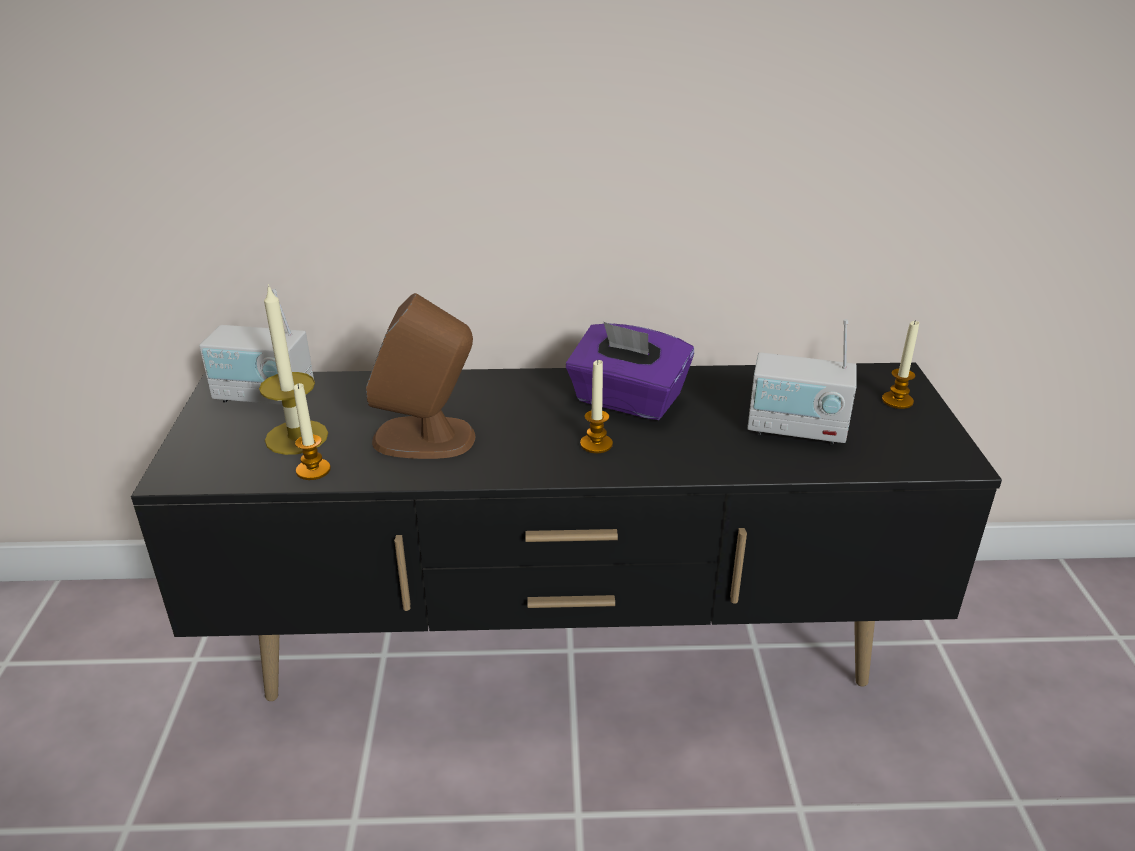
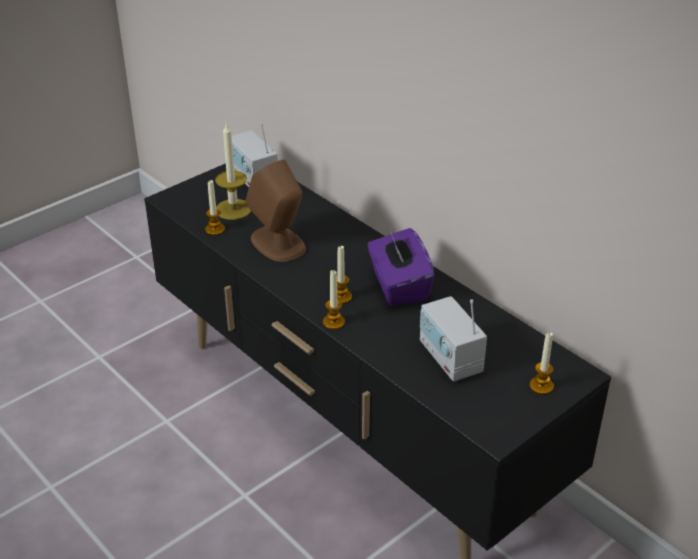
camera: 50 degrees right, 5 degrees up
(638, 471) = (333, 322): none -> candle

